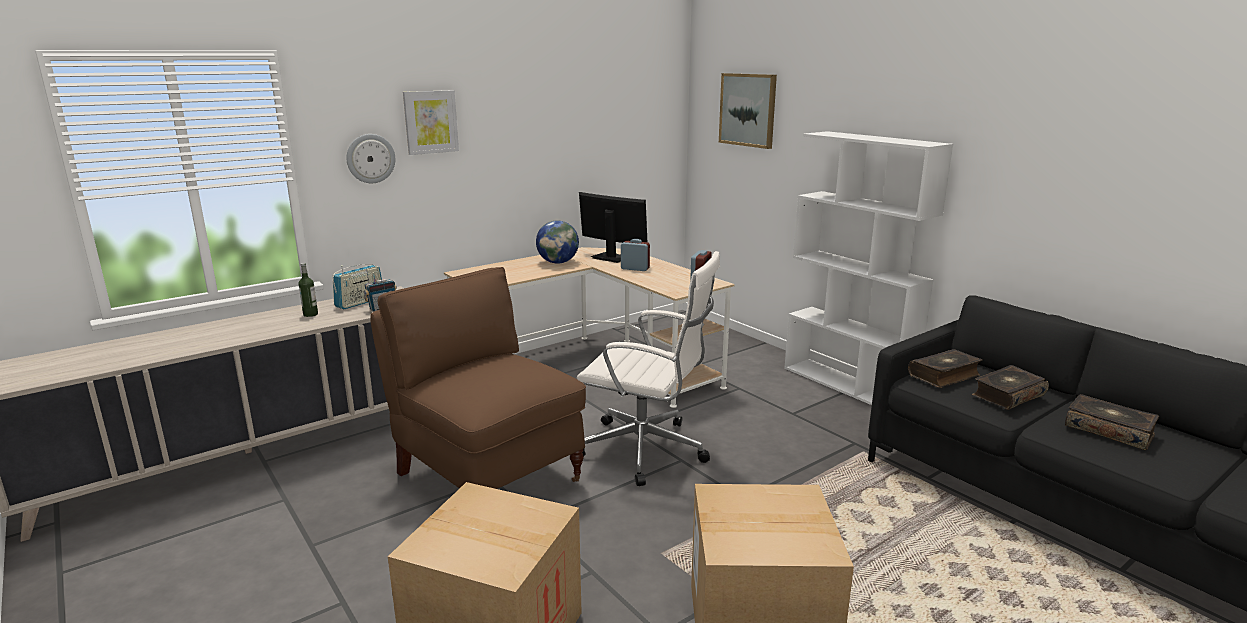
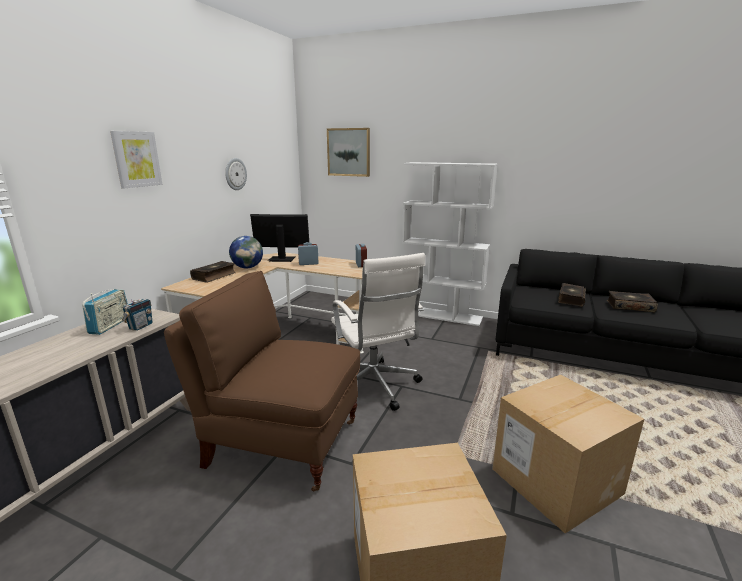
camera: 30 degrees left, 0 degrees up
(310, 314) = (67, 346): bottle -> none
(370, 158) = (87, 192): wall clock -> wall clock (235, 174)
(646, 450) = (374, 386): white office chair -> white office chair turned 75 degrees clockwise
(944, 376) = (532, 295): book -> book (214, 276)

